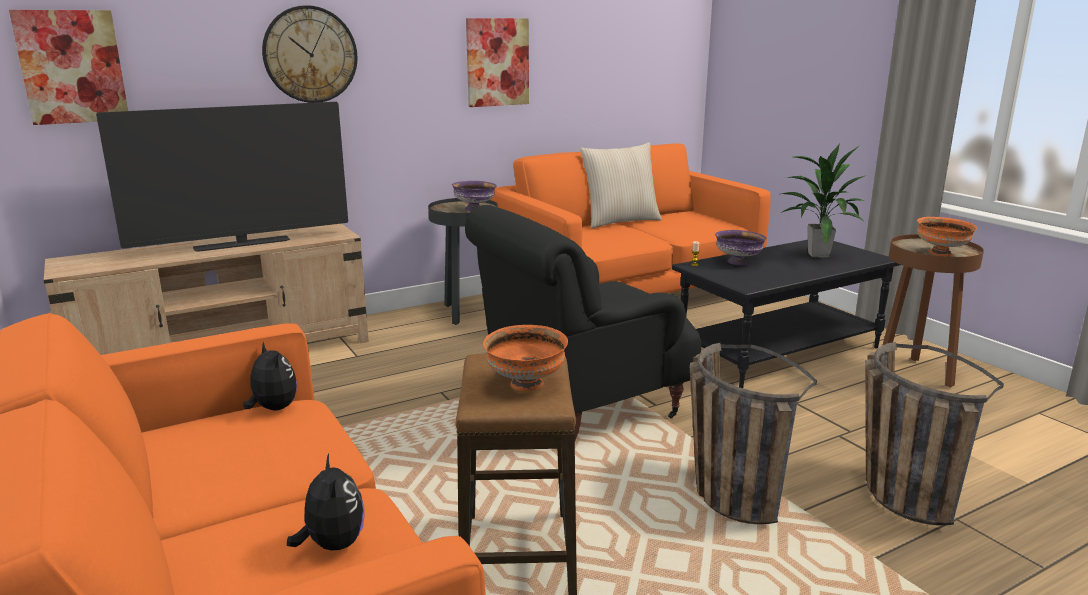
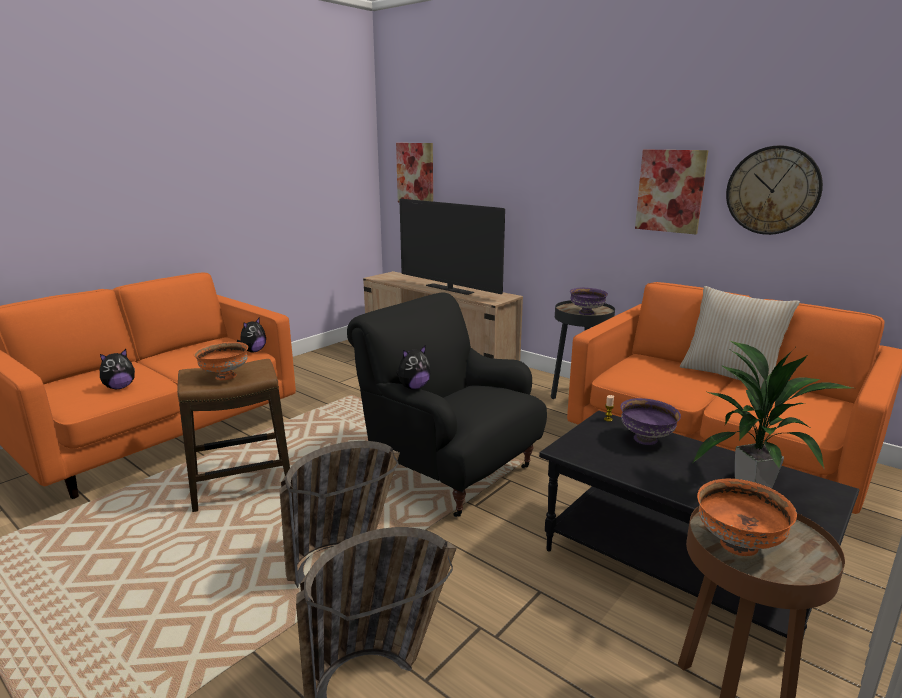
camera: 70 degrees right, 0 degrees up
(310, 54) = (524, 174): wall clock -> wall clock (772, 190)
(616, 301) = (413, 387): none -> plush toy

